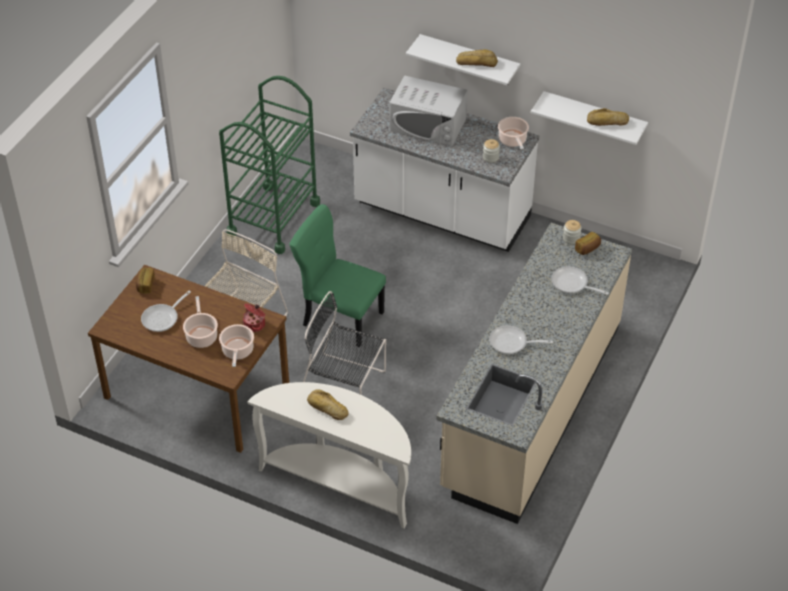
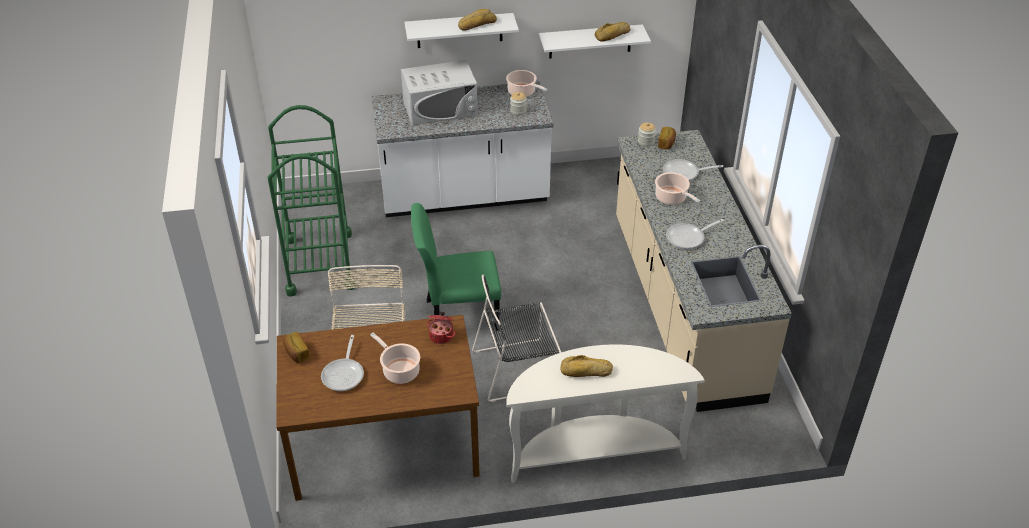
camera: 35 degrees left, 5 degrees down
(237, 351) = (449, 367): cooking pot -> cooking pot (672, 198)

